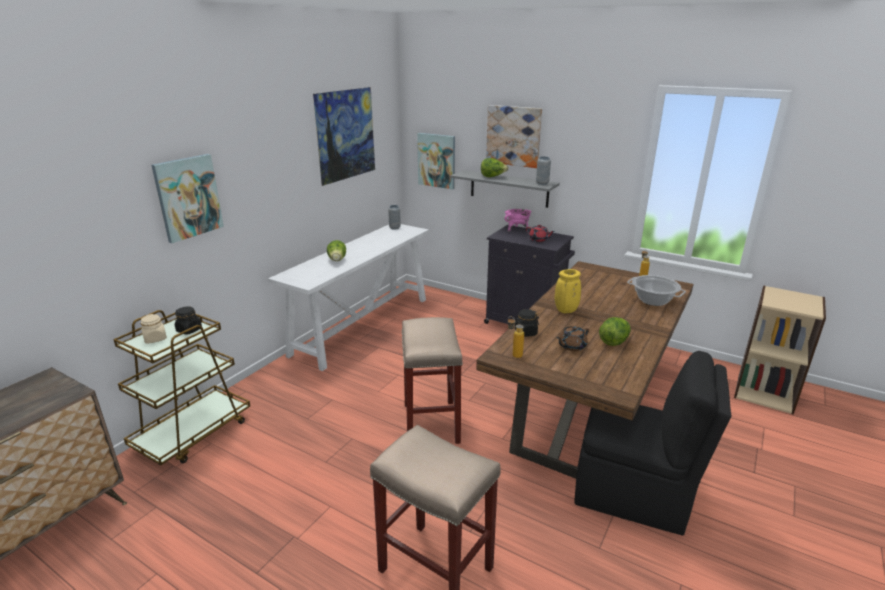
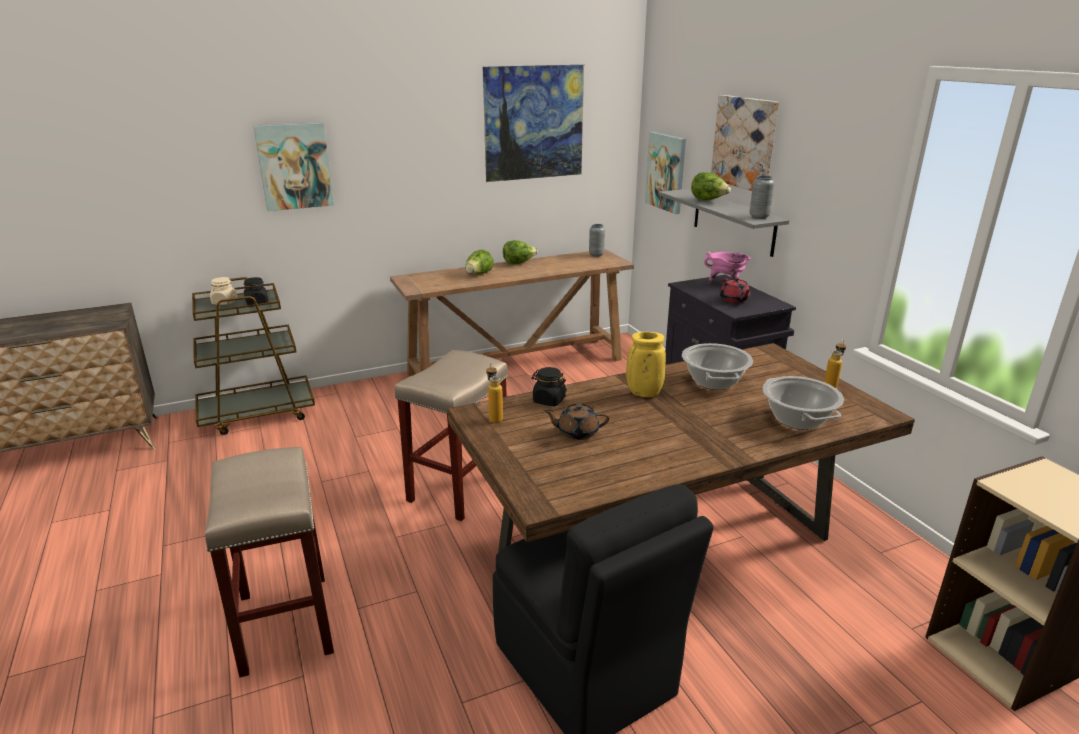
camera: 35 degrees right, 0 degrees up
(363, 325) = (517, 366): white console table -> brown console table
(587, 292) = (713, 381): none -> cooking pot
(614, 341) = (642, 446): lettuce -> lettuce (518, 263)

